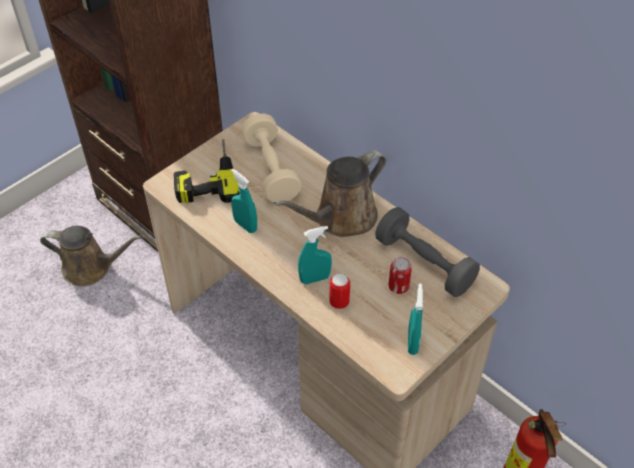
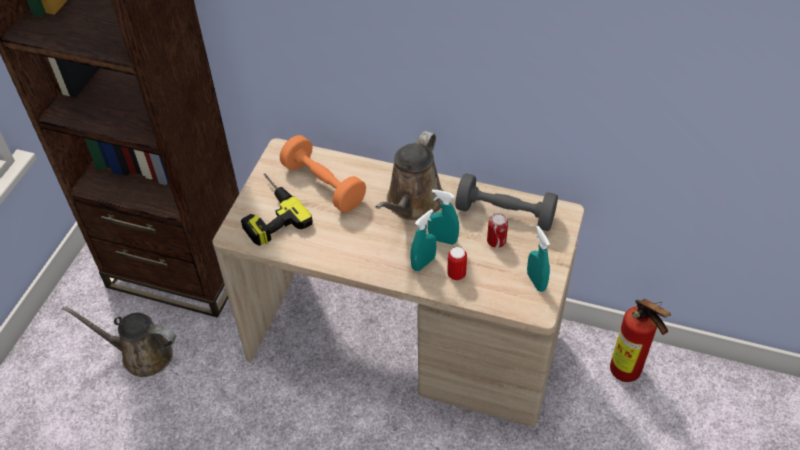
camera: 25 degrees left, 0 degrees up
(91, 268) = (141, 354): brown watering can -> brown watering can turned 150 degrees counterclockwise
(245, 225) = (333, 242): turquoise spray bottle -> turquoise spray bottle (443, 240)
(271, 170) = (323, 185): beige dumbbell -> orange dumbbell

